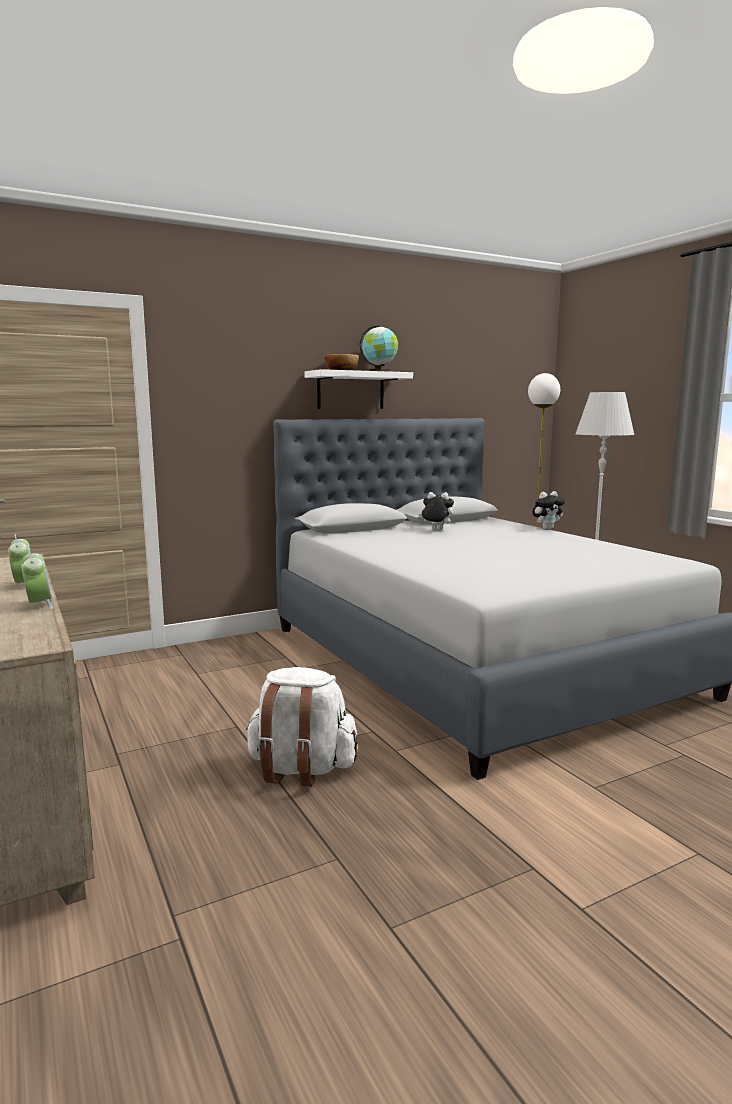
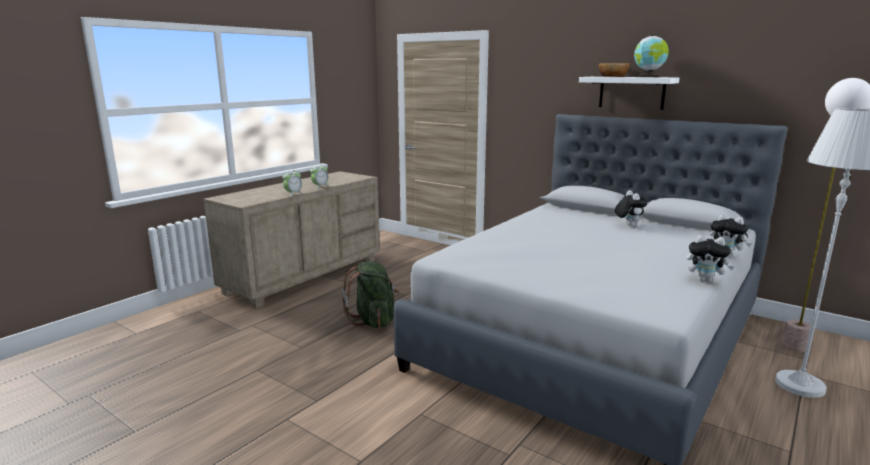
camera: 65 degrees right, 5 degrees up
(301, 769) = (373, 320): white backpack -> green backpack
(607, 542) = (705, 280): none -> plush toy

